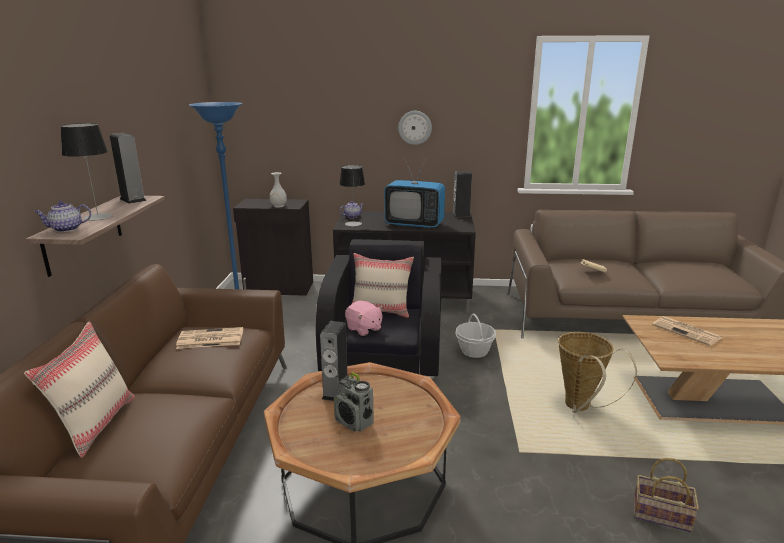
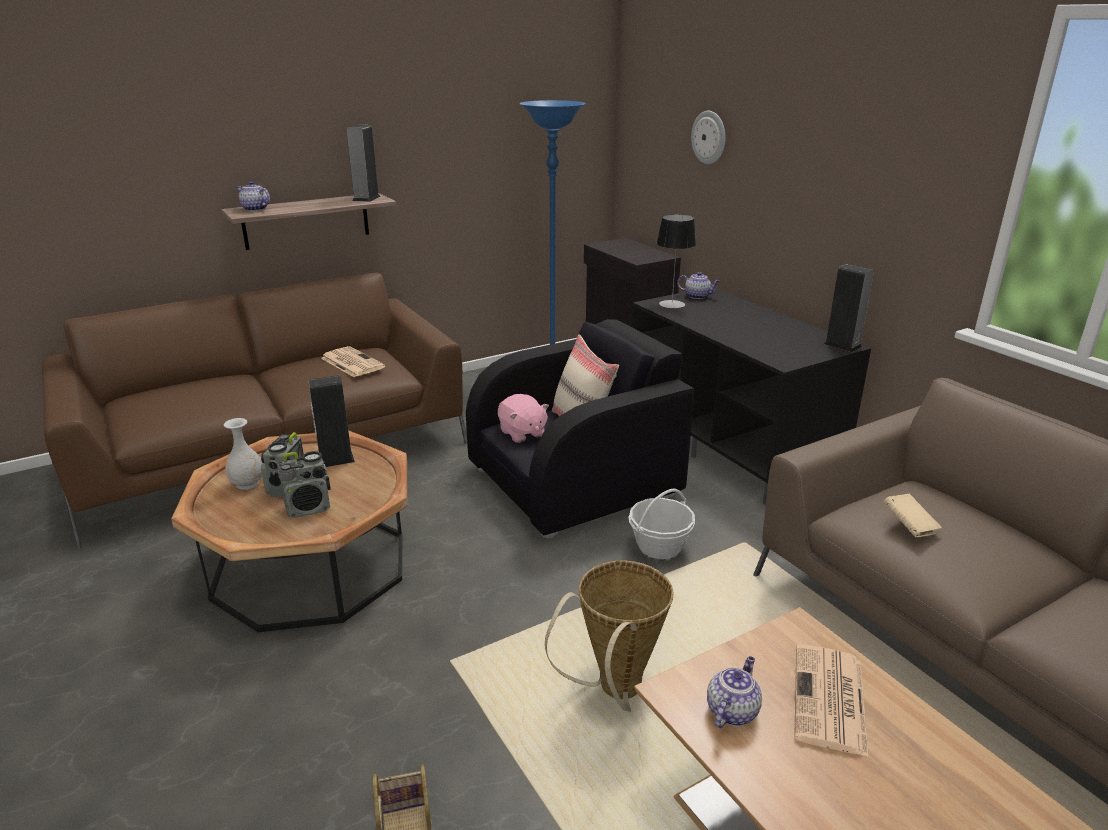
camera: 55 degrees right, 5 degrees up
(95, 424) = (186, 382): beige pillow -> none
(98, 217) = (299, 205): table lamp -> none
(278, 206) = (627, 255): white vase -> white vase (248, 483)
(364, 329) = (522, 433): pink plush toy -> pink plush toy turned 45 degrees counterclockwise
(396, 419) = (309, 508): none -> radio
(414, 224) = (739, 331): television -> none
(415, 127) = (818, 173): wall clock -> wall clock (709, 137)
(686, 352) = (731, 710): none -> teapot

